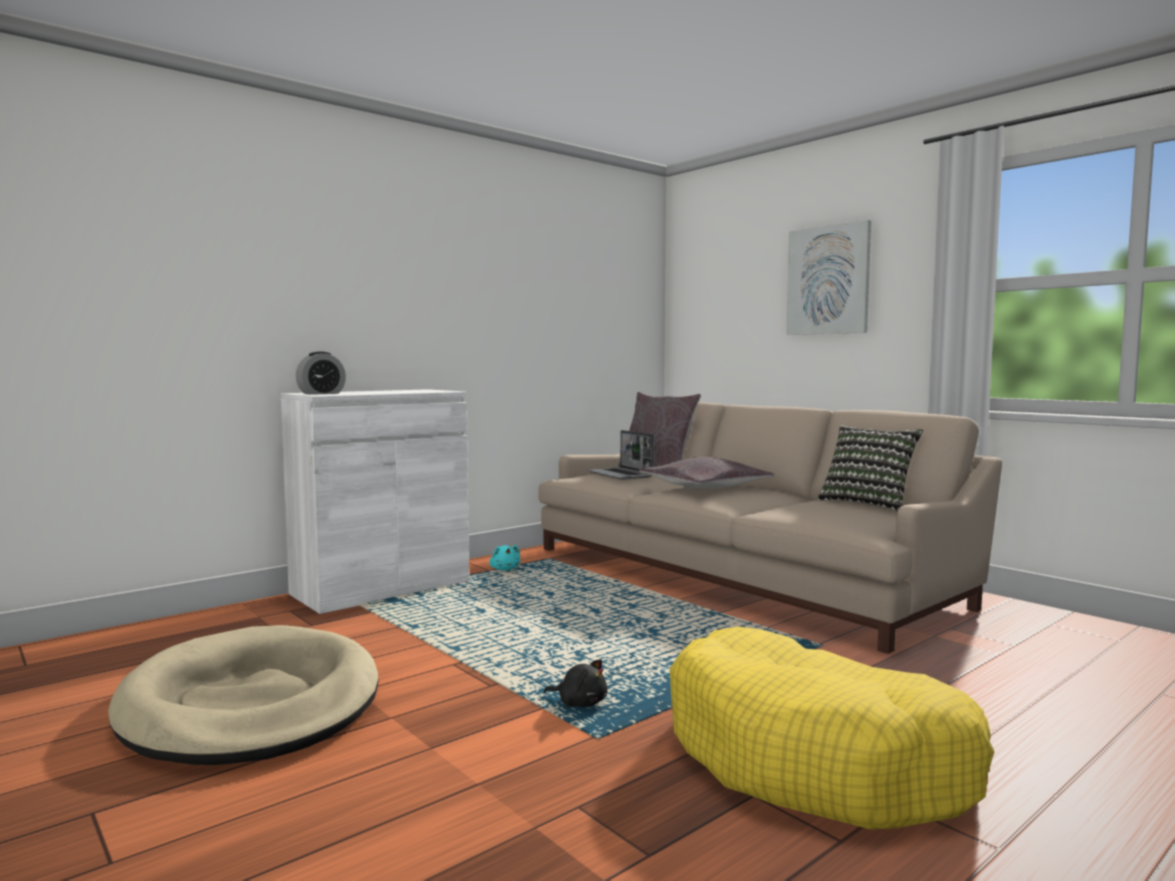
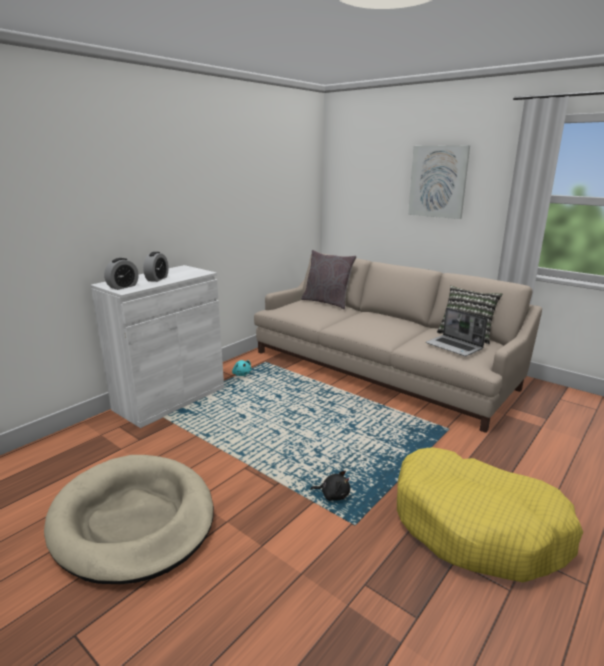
camera: 10 degrees left, 15 degrees up
(375, 392) = (157, 279): none -> alarm clock
(621, 475) = (307, 308): laptop -> laptop (454, 347)
(704, 487) = (364, 320): grey pillow -> none

